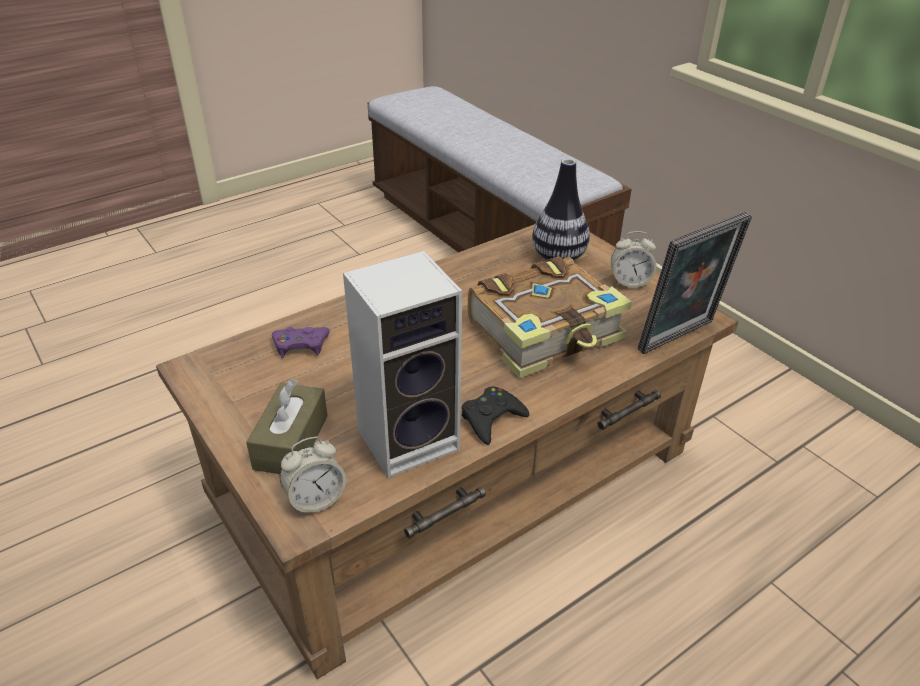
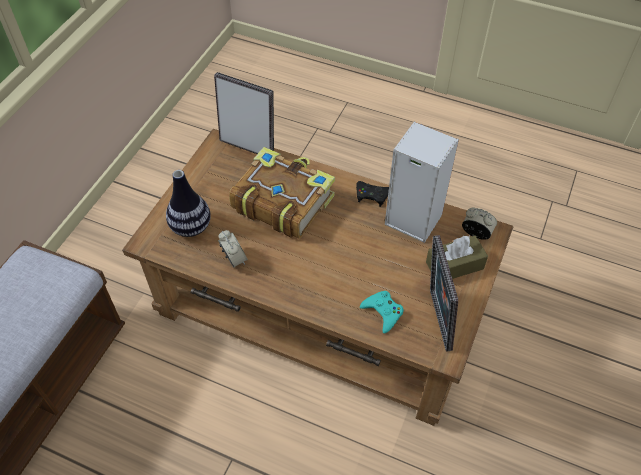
camera: 120 degrees left, 15 degrees up
(241, 382) = (436, 320): none -> picture frame
(301, 345) = (383, 312): purple game controller -> turquoise game controller
(629, 282) = (200, 182): alarm clock -> alarm clock (234, 259)

